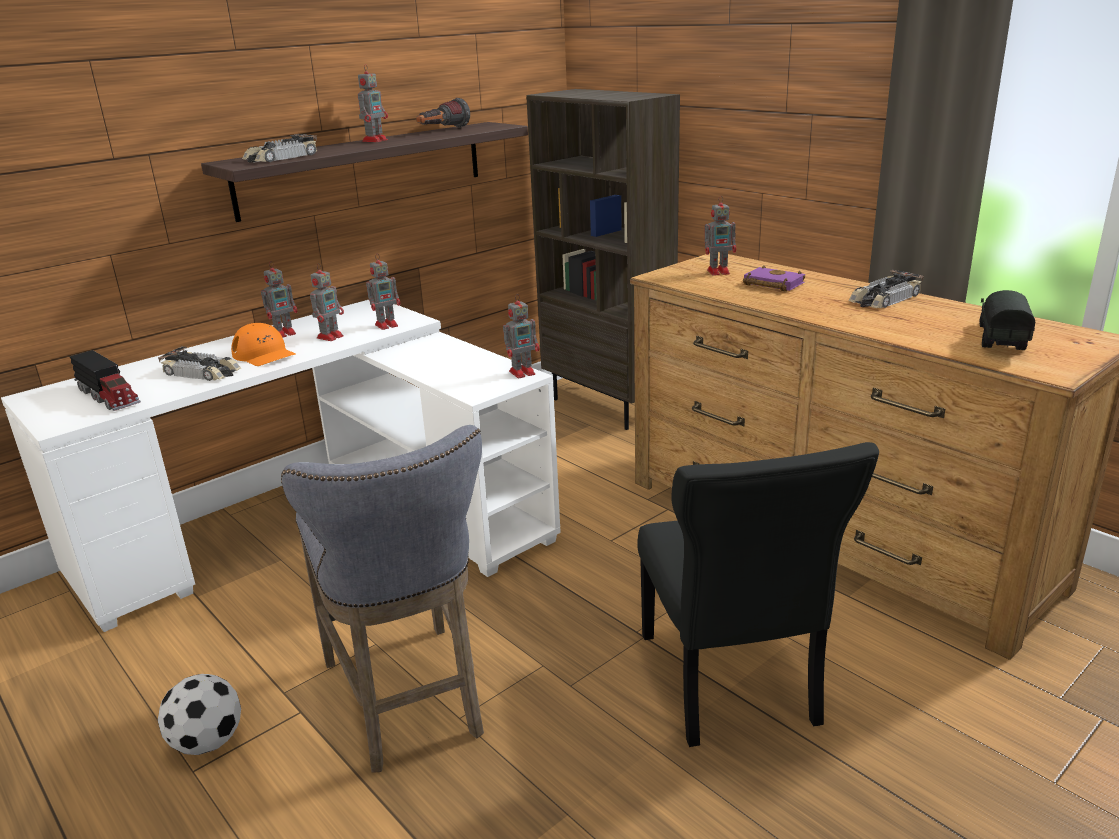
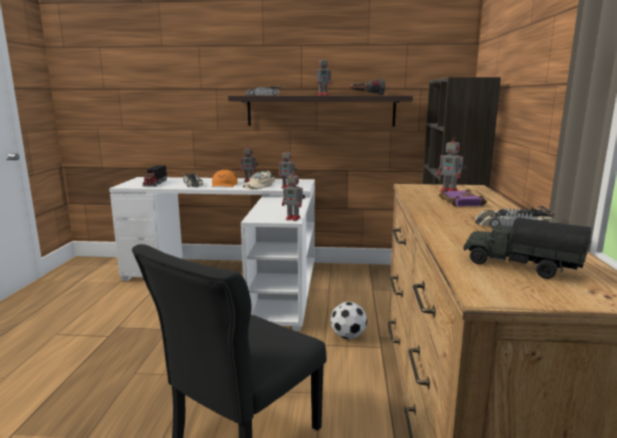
camera: 45 degrees right, 10 degrees down
(208, 741) = (75, 328): football -> football (348, 336)
(331, 336) = (259, 185): toy robot -> beige cap
(408, 702) = (134, 355): grey stool -> none
(1000, 339) = (520, 266): toy truck -> toy truck turned 120 degrees counterclockwise

